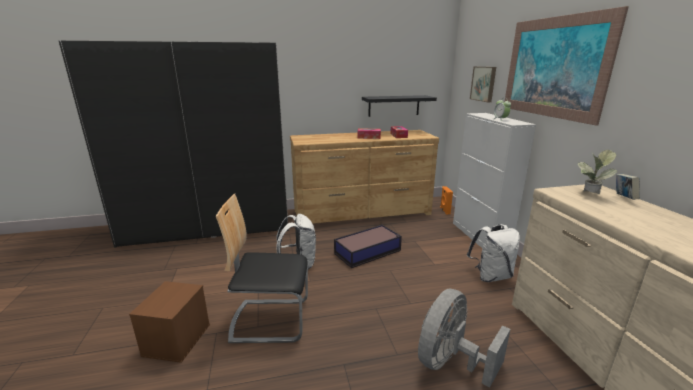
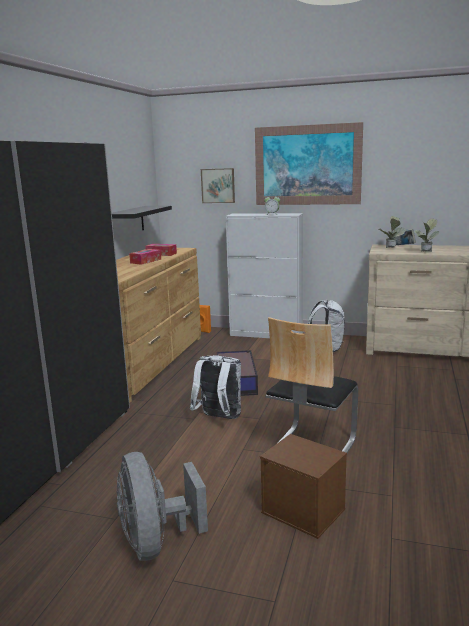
camera: 60 degrees left, 5 degrees down
(450, 362) = (413, 390): grey fan -> grey fan (156, 542)
(604, 215) = (425, 252): none -> potted plant

